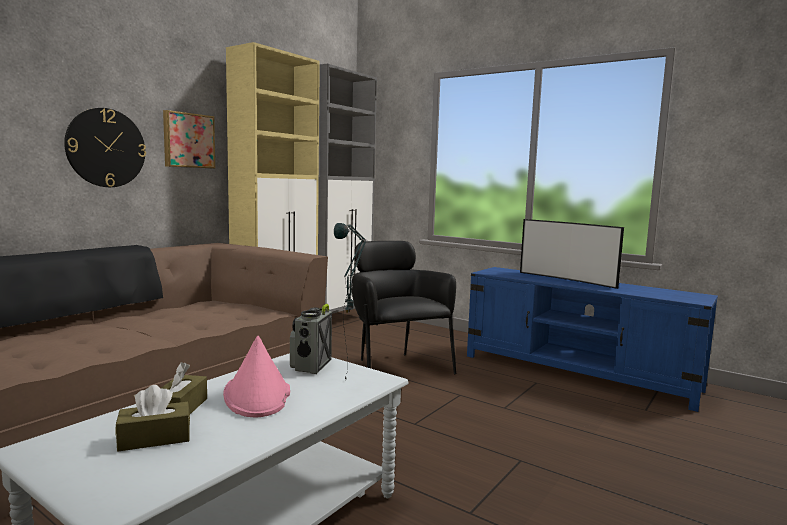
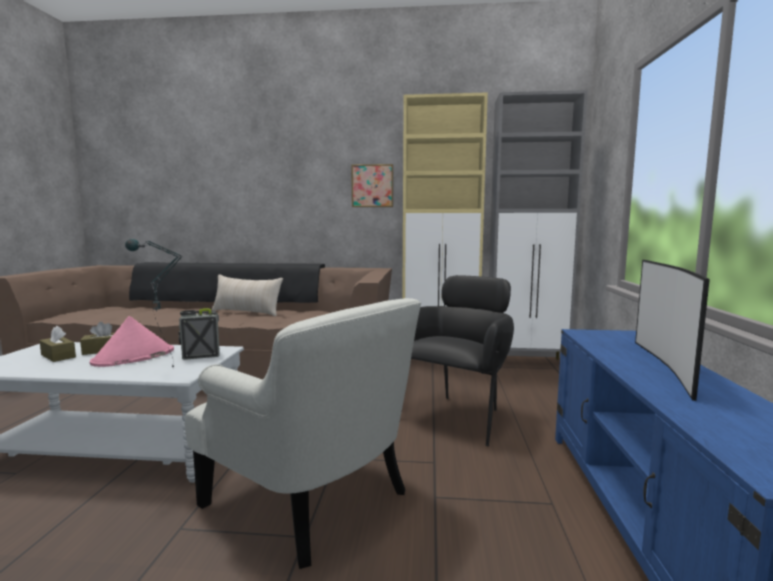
camera: 60 degrees right, 0 degrees up
(100, 329) = (246, 312): none -> beige pillow
(106, 148) = (310, 196): wall clock -> none
(470, 446) = (313, 497): none -> white armchair

